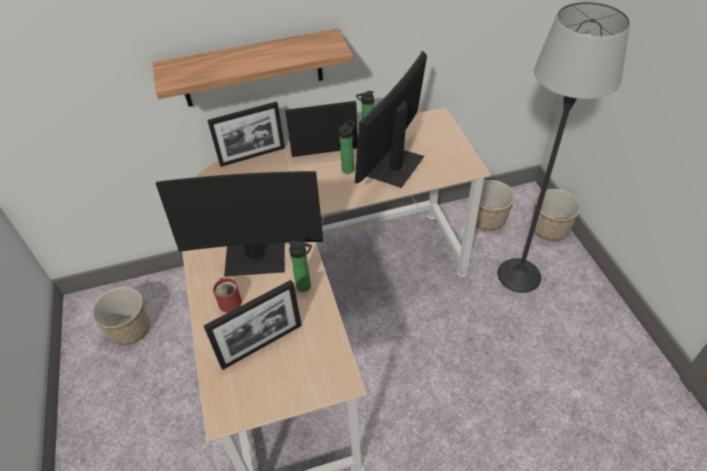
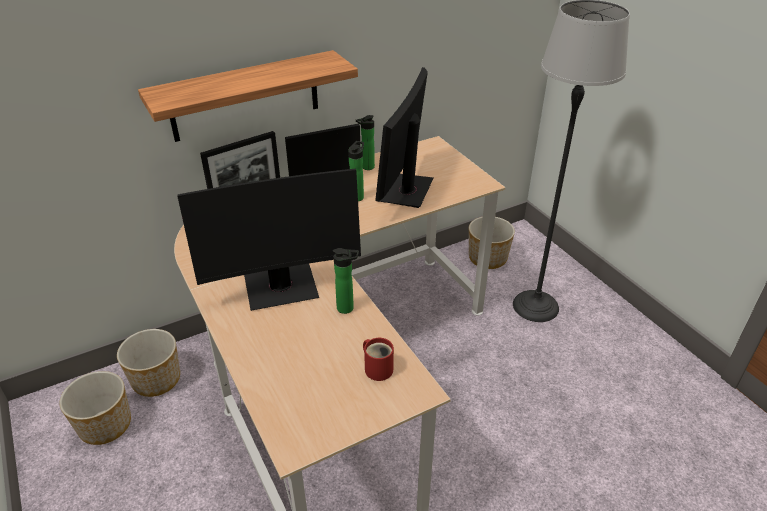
camera: 15 degrees left, 10 degrees down
(230, 300) = (265, 333): red mug -> red mug (378, 367)
(261, 345) = (316, 371): picture frame -> none
(550, 228) = (552, 259): planter -> planter (157, 379)

